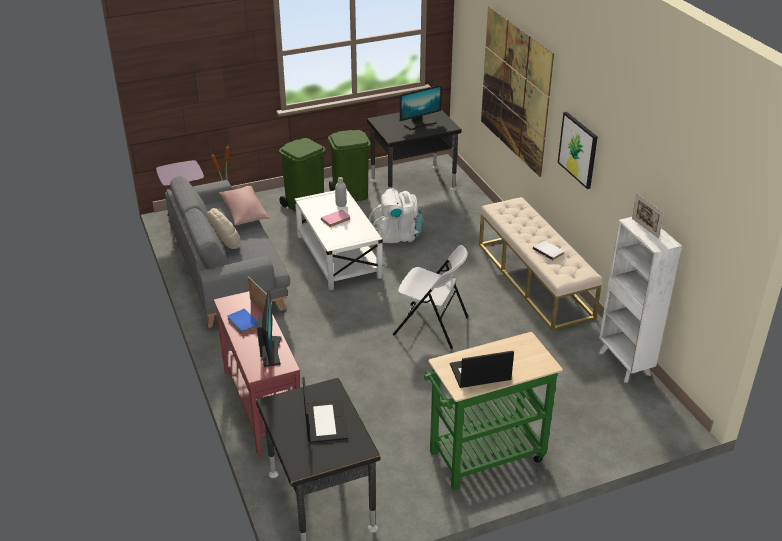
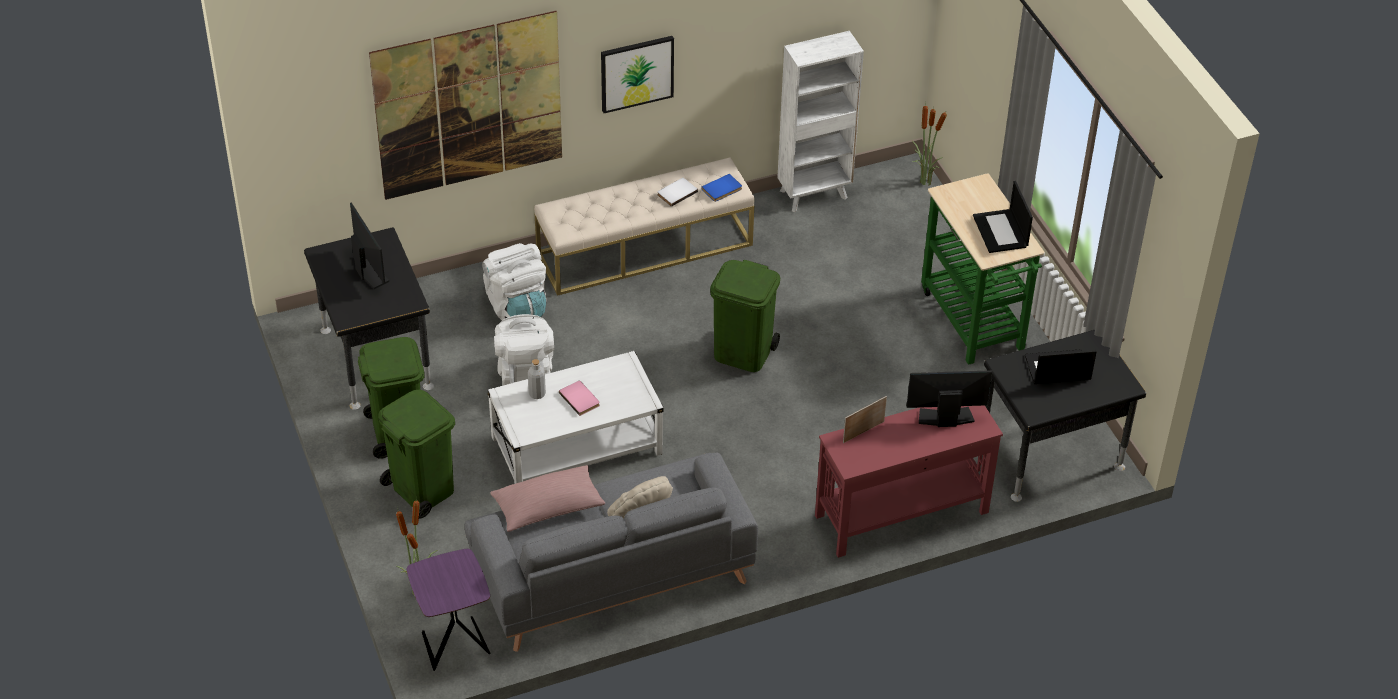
camera: 90 degrees left, 10 degrees up
(242, 323) = (893, 447): blue book -> blue book (722, 190)
(431, 326) = (743, 353): white chair -> green trash can
(465, 230) = (516, 306): none -> white backpack
(645, 228) = (816, 50): picture frame -> none
(665, 432) = (924, 182): none -> potted plant

